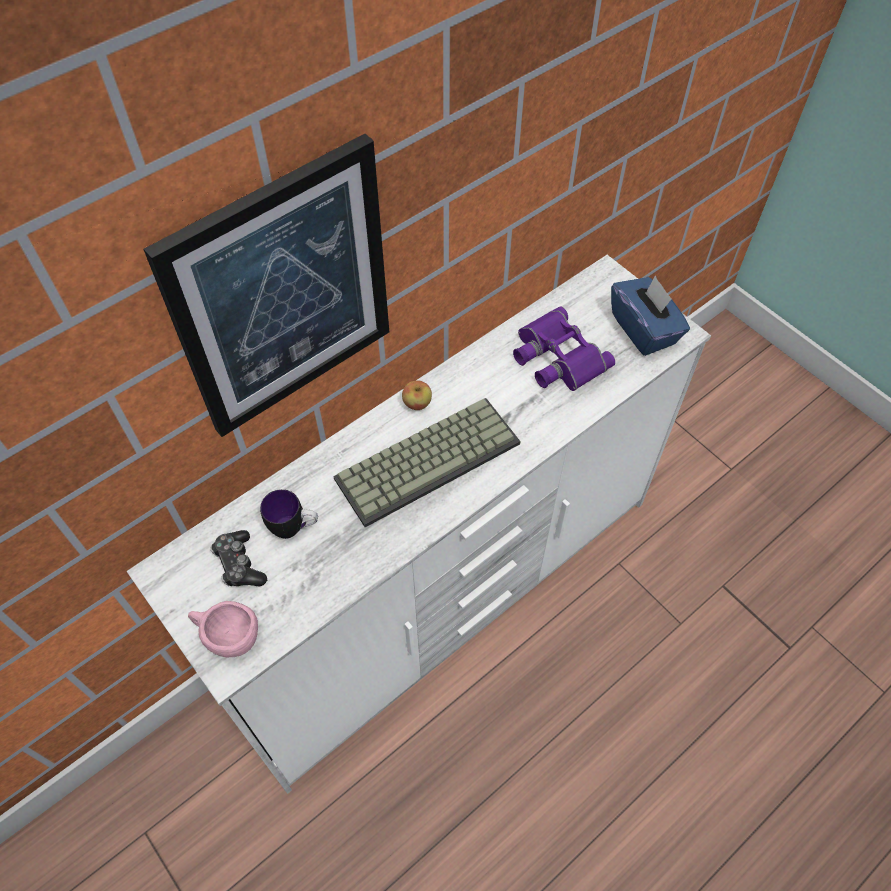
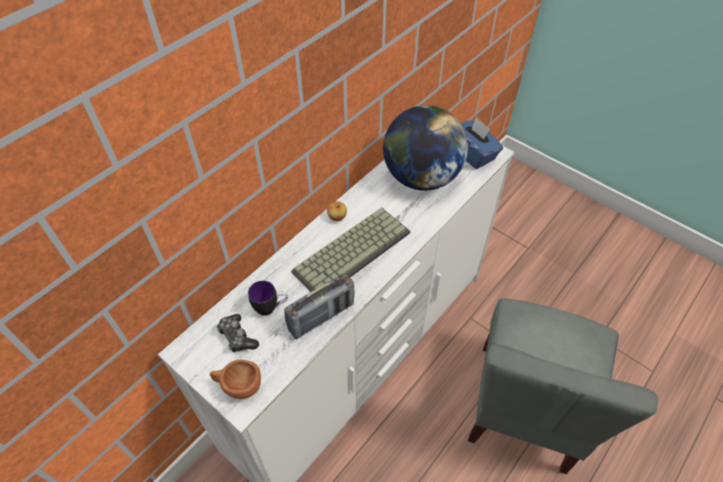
camera: 10 degrees left, 5 degrees down
(227, 636) = (238, 386): pink cup -> brown cup
(283, 293) = (251, 142): picture -> none
(363, 553) = (321, 317): none -> radio
(556, 357) = (421, 177): purple binoculars -> globe
(673, 713) = (525, 408): none -> grey chair

